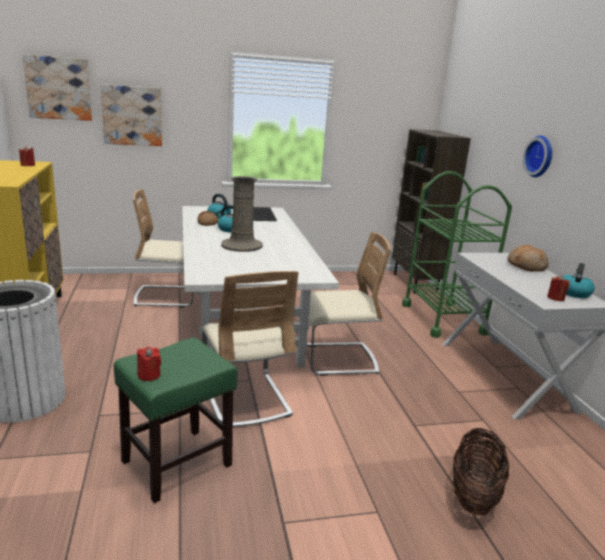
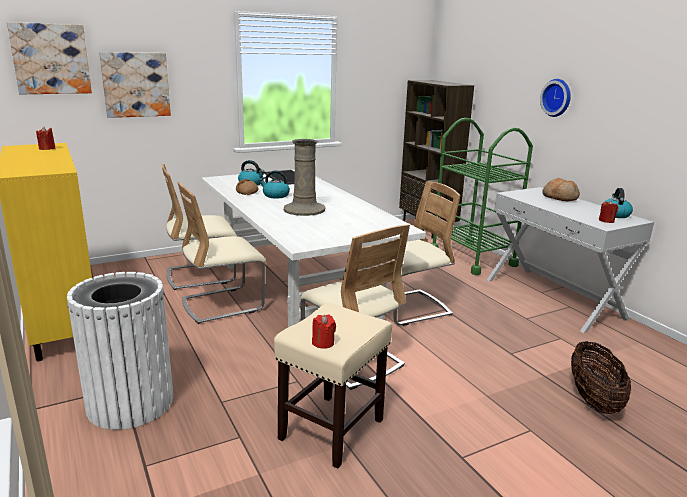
camera: 15 degrees left, 0 degrees up
(166, 326) = (222, 304): none -> beige chair
(178, 462) = (332, 428): green stool -> beige stool

